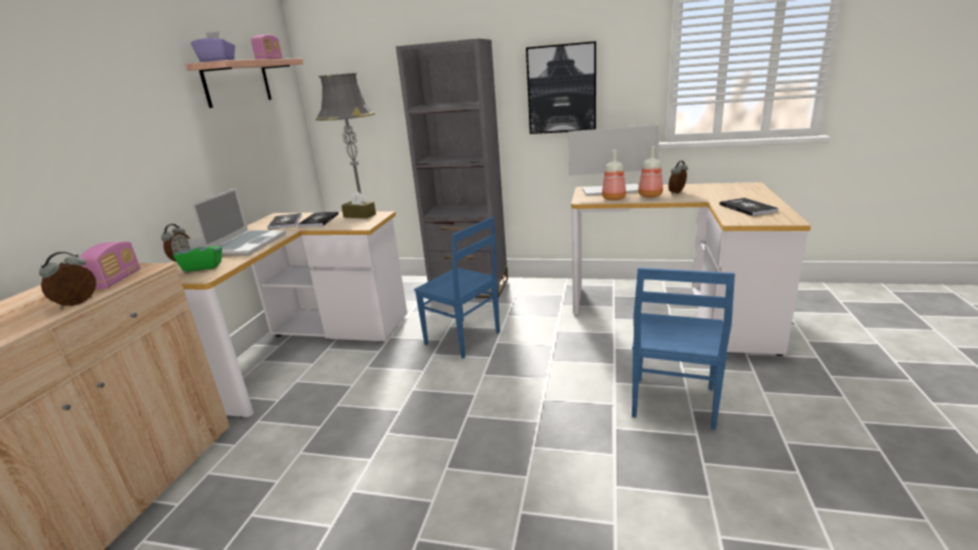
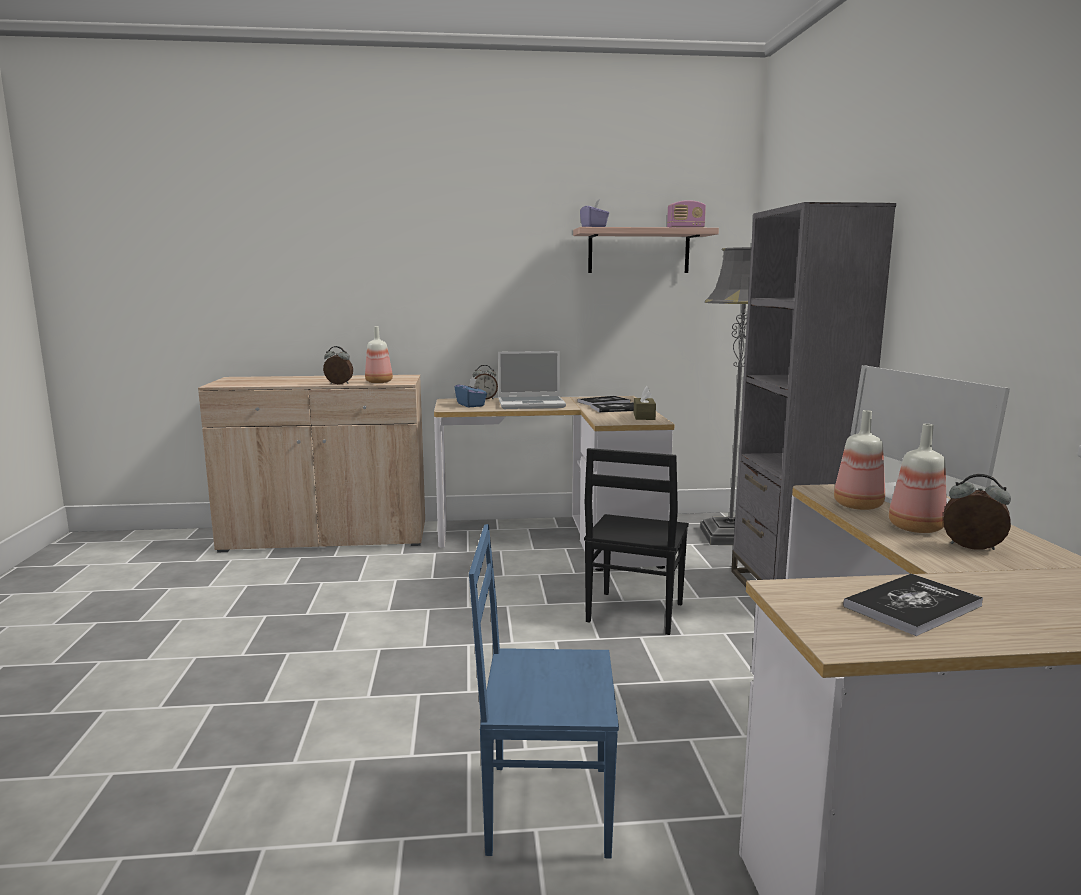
camera: 70 degrees right, 10 degrees down
(116, 280) = (379, 382): radio -> bottle
(203, 267) = (471, 405): green tissue box -> blue tissue box
(463, 339) = (633, 613): blue chair -> black chair
(561, 89) = (964, 294): picture -> none

